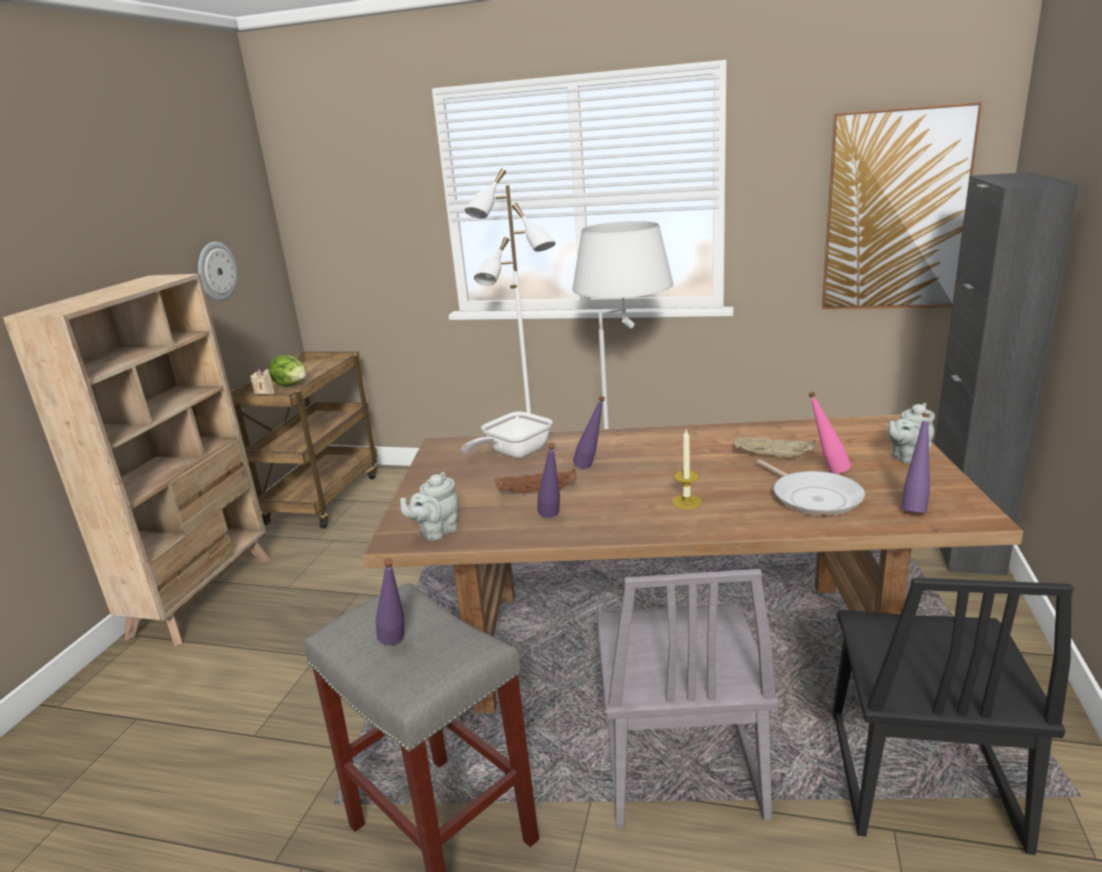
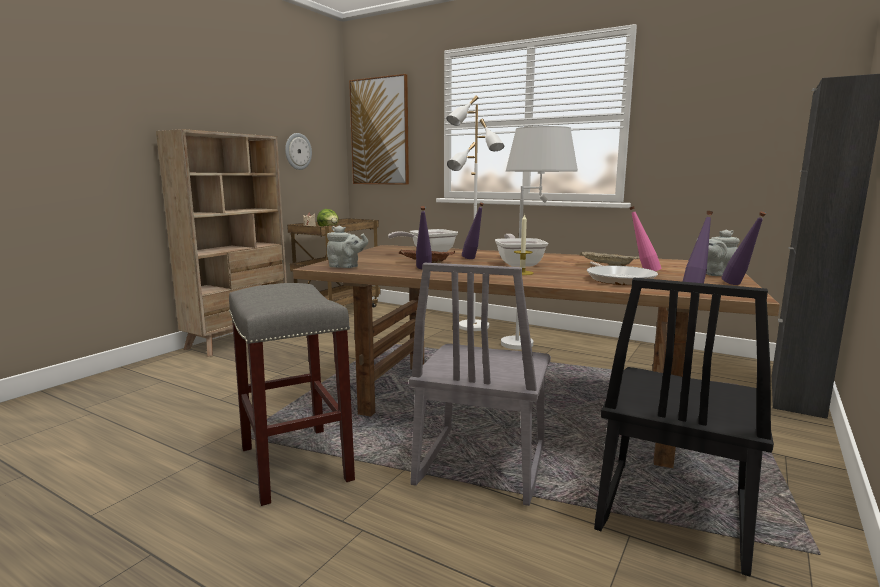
camera: 15 degrees right, 10 degrees down
(397, 646) = (275, 297): purple bottle -> purple bottle (739, 285)
(436, 532) = (346, 267): grey teapot -> grey teapot turned 135 degrees counterclockwise
(661, 471) = (519, 263): none -> frying pan
(895, 211) = (760, 132): picture -> picture (380, 132)

